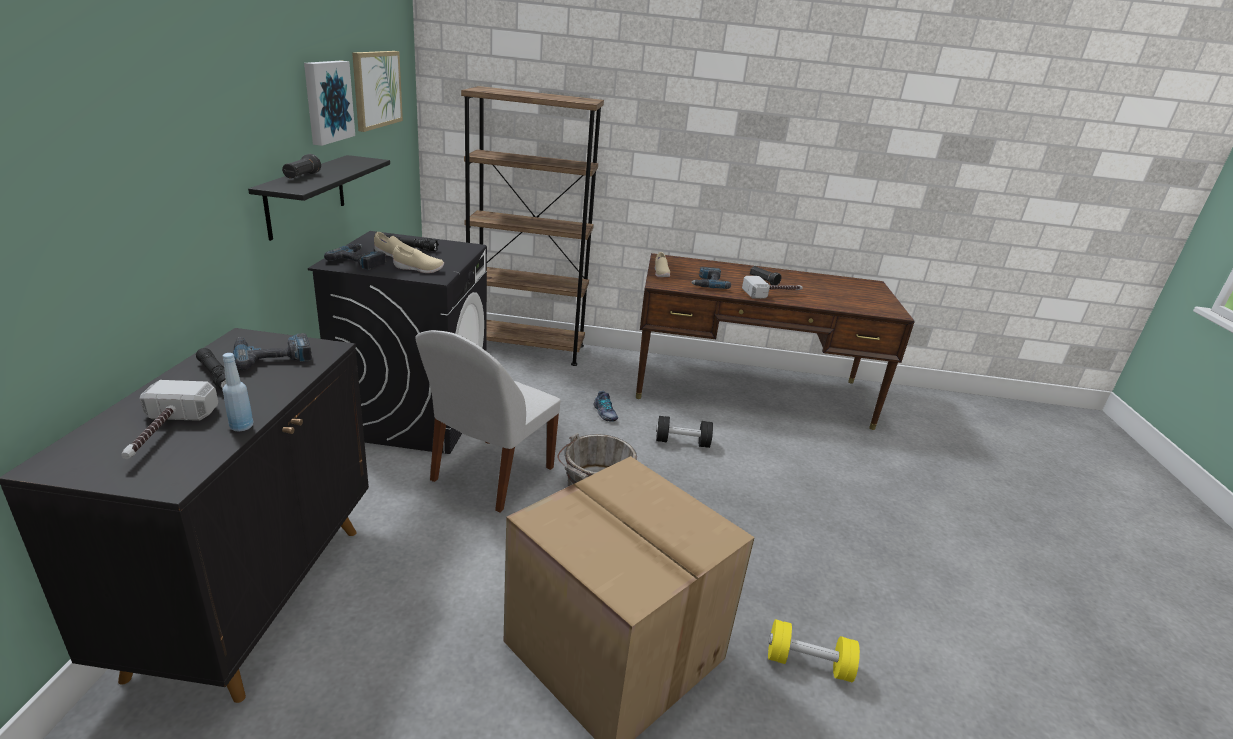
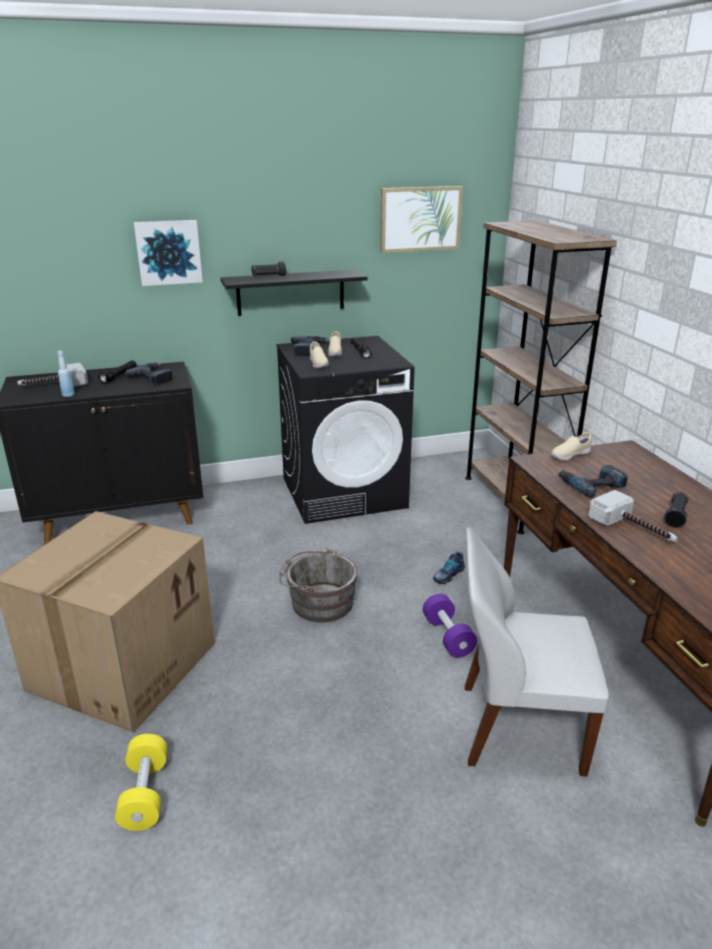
camera: 70 degrees right, 0 degrees up
(327, 101) = (333, 225): picture -> picture (168, 252)
(490, 476) = (292, 549): white chair -> white chair (516, 727)
(682, 442) = (448, 636): black dumbbell -> purple dumbbell

